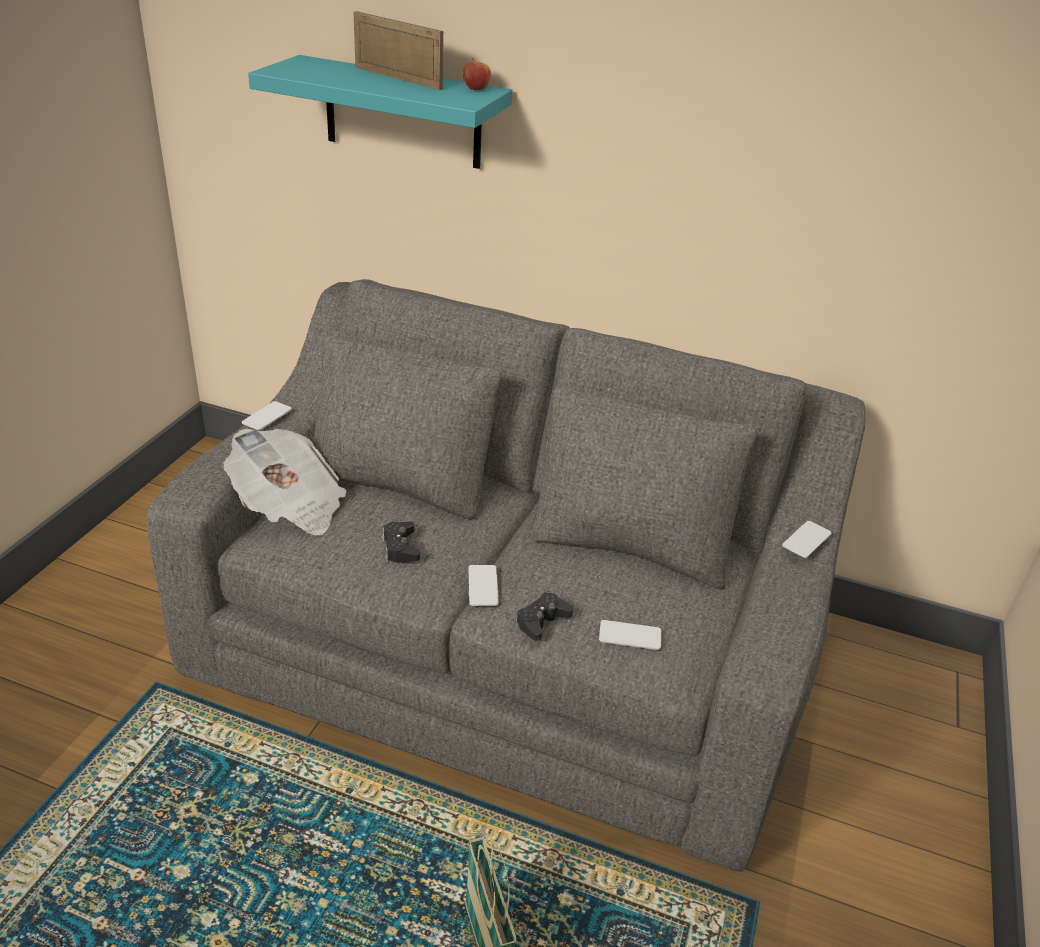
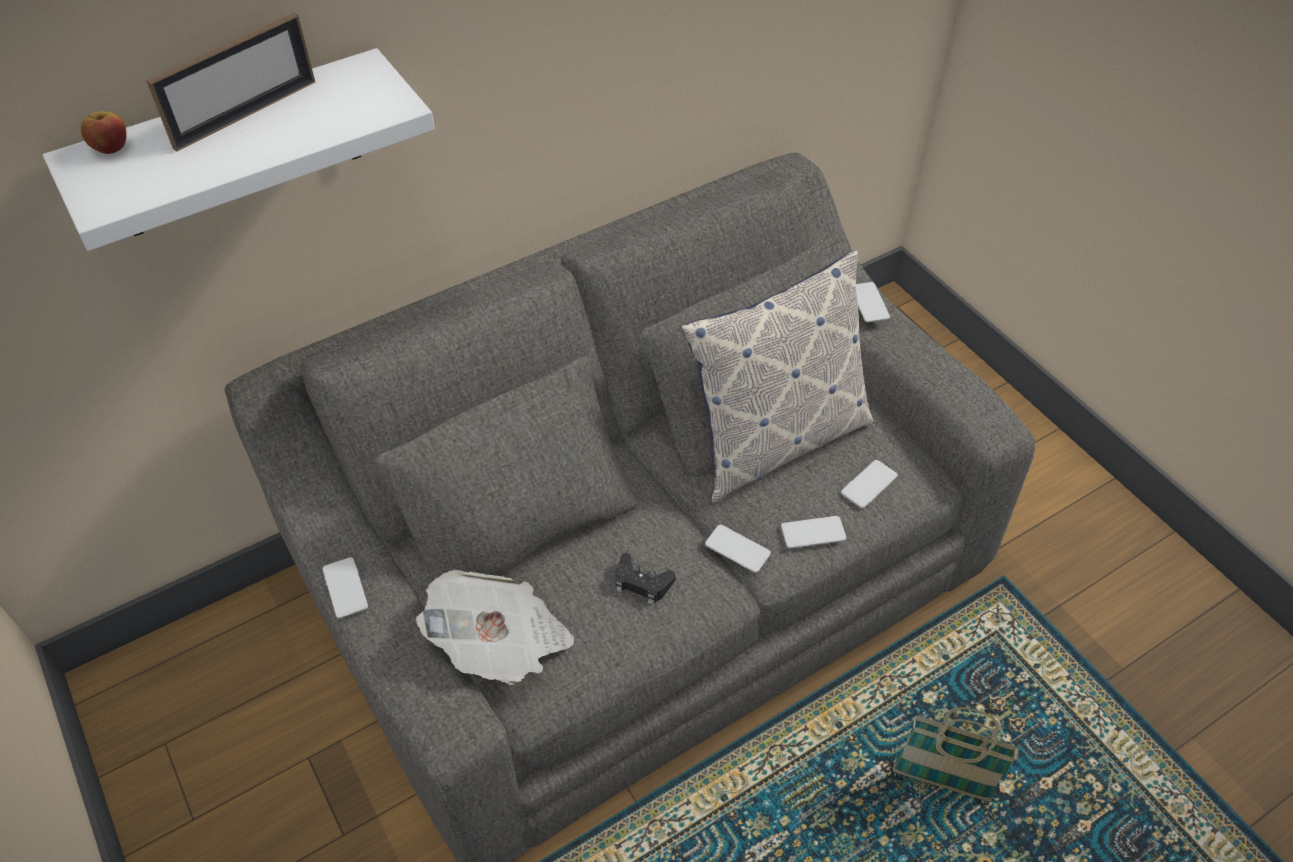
camera: 50 degrees left, 15 degrees up
(397, 78) = (246, 114): picture frame -> picture frame turned 150 degrees clockwise
(402, 113) = (235, 147): turquoise shelf -> white shelf
(476, 88) = (351, 73): apple -> apple (111, 148)
(542, 621) = (813, 533): black game controller -> phone
(611, 563) = (775, 440): none -> pillow

